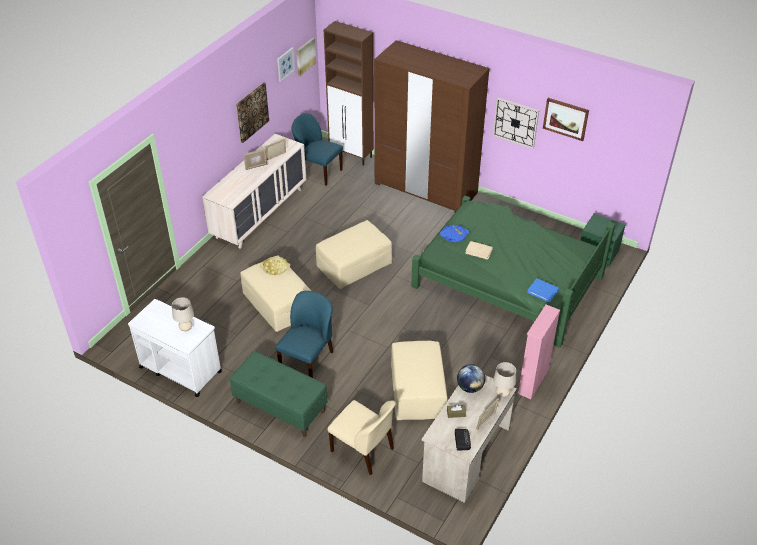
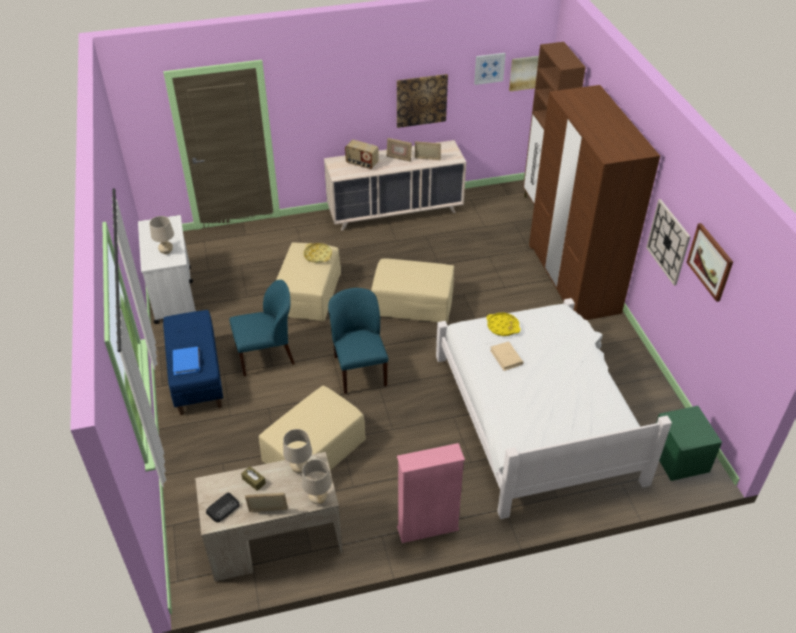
camera: 45 degrees right, 0 degrees up
(235, 184) = (361, 164): none -> radio
(280, 407) = (196, 377): green bench -> blue bench
(318, 172) = (491, 206): blue chair -> blue chair (359, 370)
(363, 450) = (204, 463): beige chair -> none
(454, 235) = (503, 327): blue tray -> yellow tray
(470, 387) = (299, 468): globe -> beige table lamp
(507, 280) = (536, 415): green bed -> white bed
(542, 291) = (515, 440): blue book -> blue book (187, 362)

